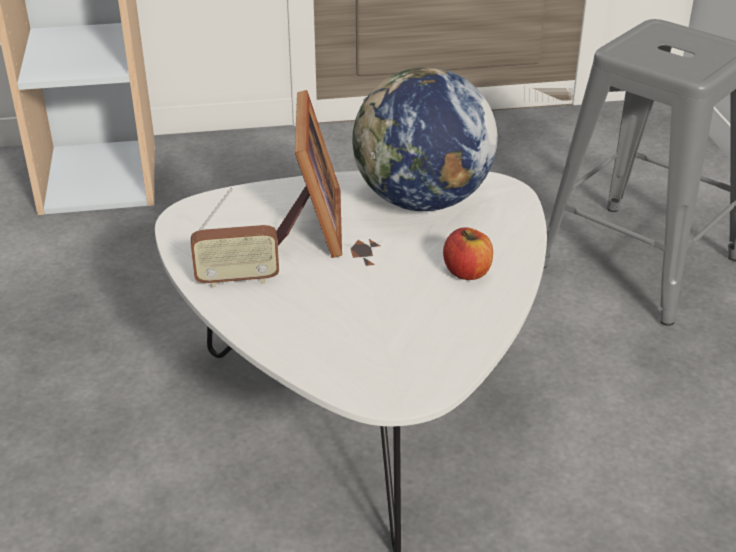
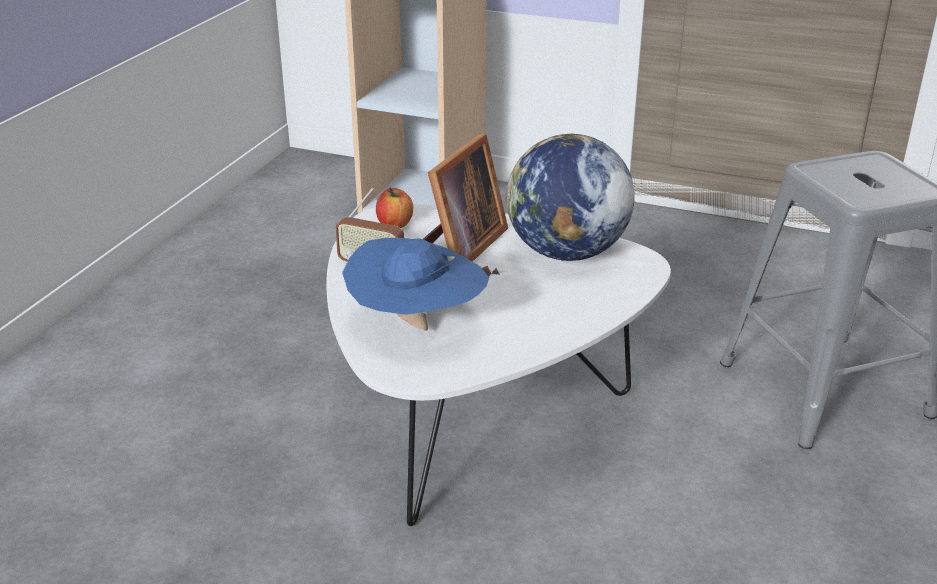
camera: 30 degrees right, 5 degrees down
(356, 334) = (416, 326): none -> blue hat
(467, 272) = (546, 311): apple -> apple (395, 224)

